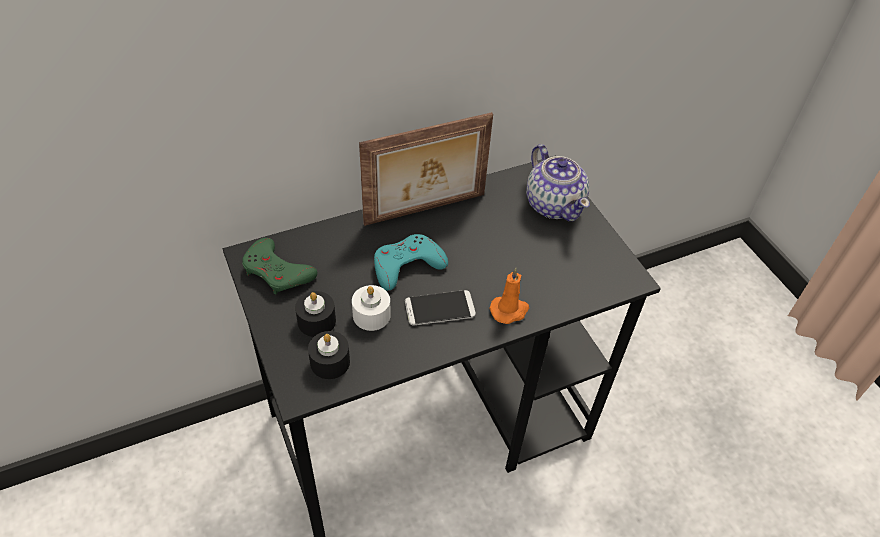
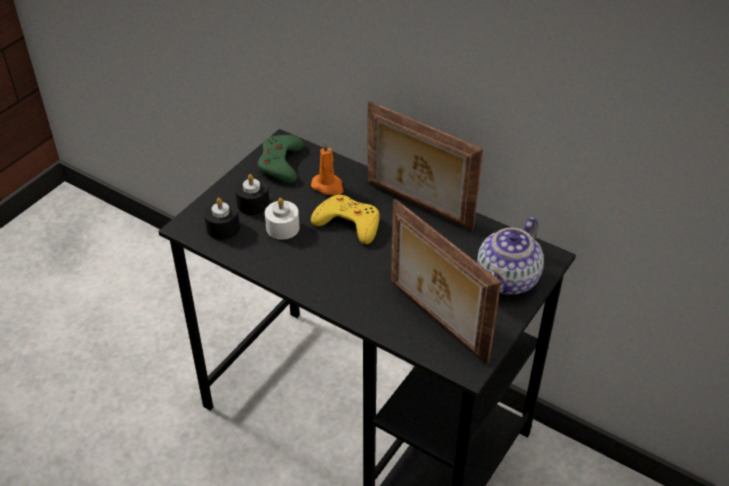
camera: 60 degrees right, 5 degrees down
(407, 266) = (348, 223): turquoise game controller -> yellow game controller
(439, 308) = (321, 260): phone -> none
(509, 310) = (356, 301): orange candle -> orange candle (328, 186)
(570, 271) = (436, 321): none -> picture frame

